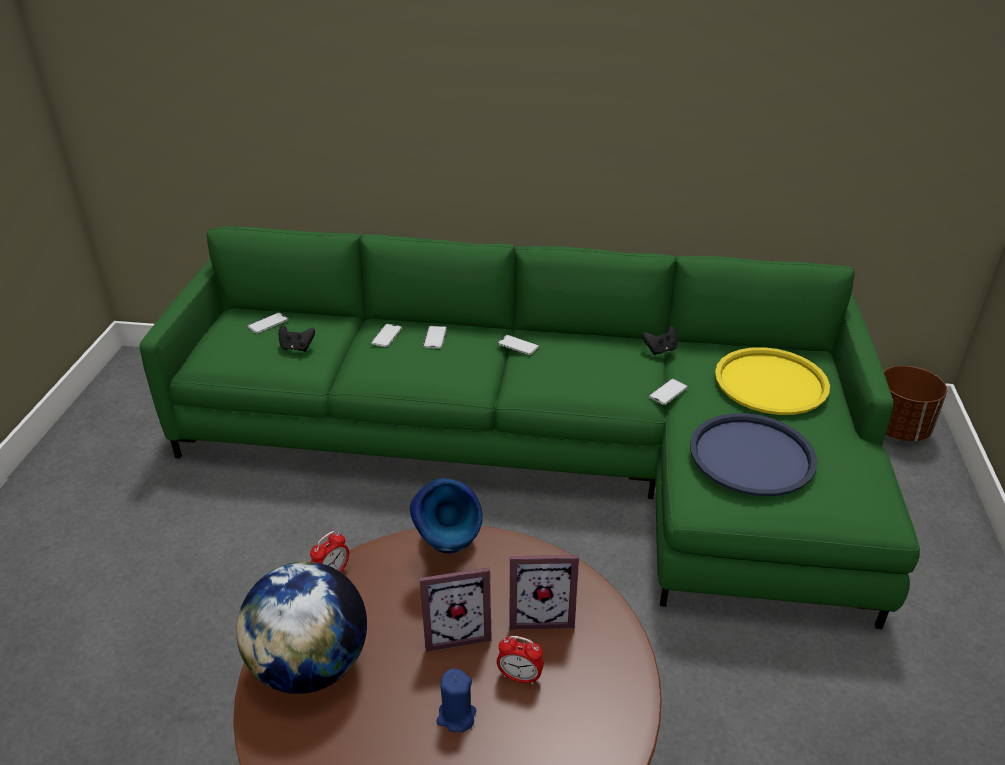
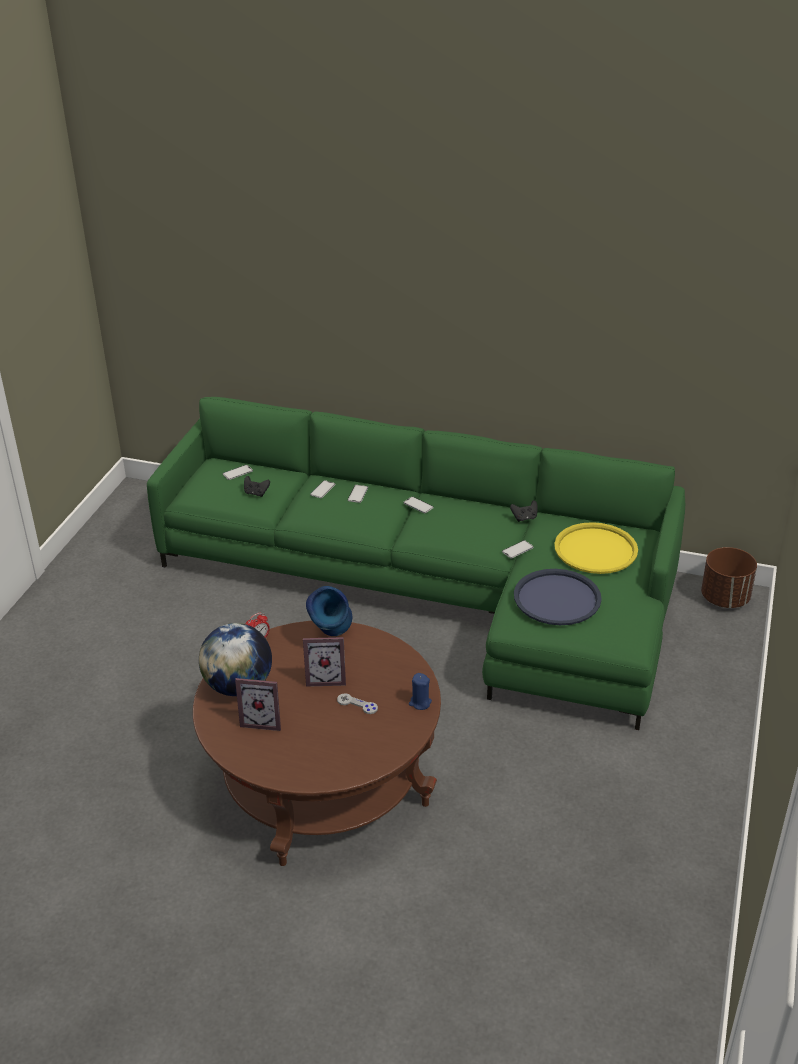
camera: 10 degrees right, 0 degrees up
(456, 716) = (316, 719): blue candle -> blue candle (420, 703)
(519, 677) = (357, 704): alarm clock -> grey game controller
(541, 613) = (379, 674): picture frame -> picture frame (262, 720)

